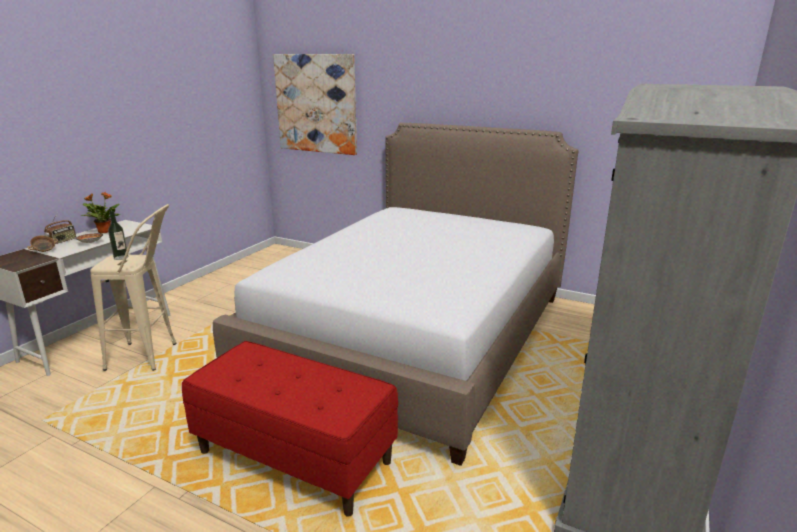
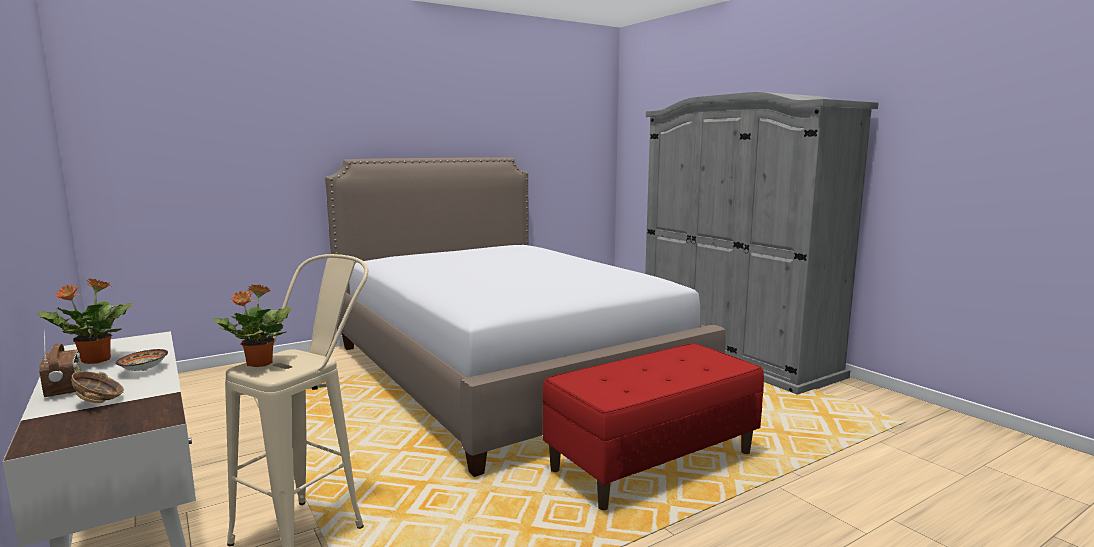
camera: 60 degrees left, 10 degrees down
(121, 257) = (259, 364): bottle -> potted plant
(316, 104) = (191, 142): picture -> none

